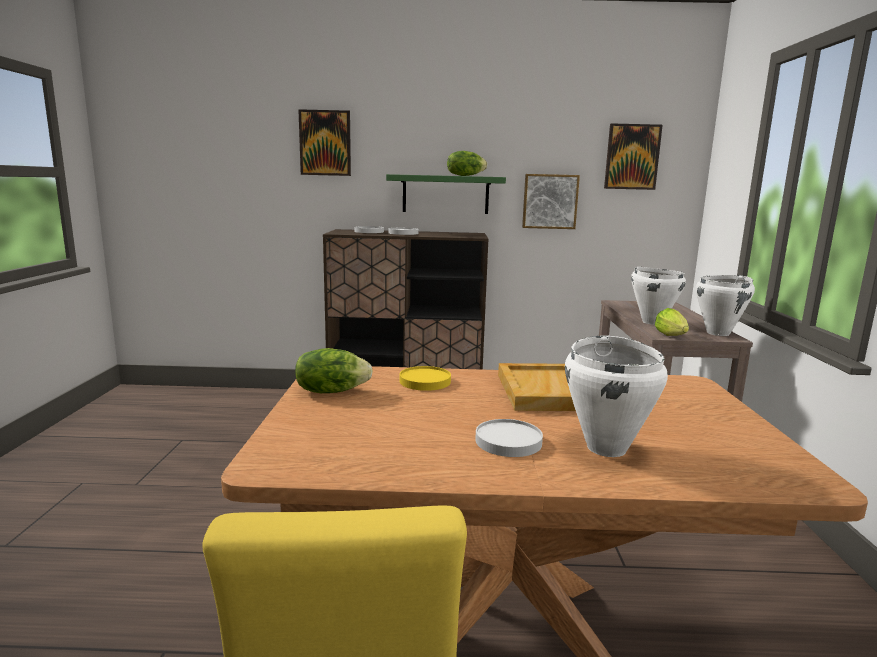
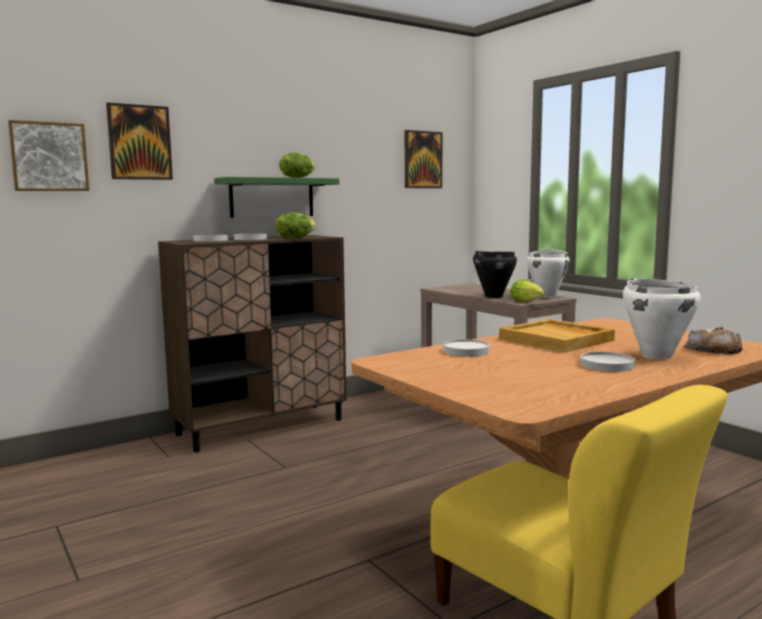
camera: 35 degrees left, 5 degrees down
(331, 391) = (423, 369): lettuce -> lettuce (295, 238)
(425, 381) = (466, 351): yellow plate -> white plate
(549, 201) = (364, 201): picture -> picture (49, 157)
(652, 322) = (493, 296): white cooking pot -> black cooking pot
(718, 463) = (713, 349): none -> bread

